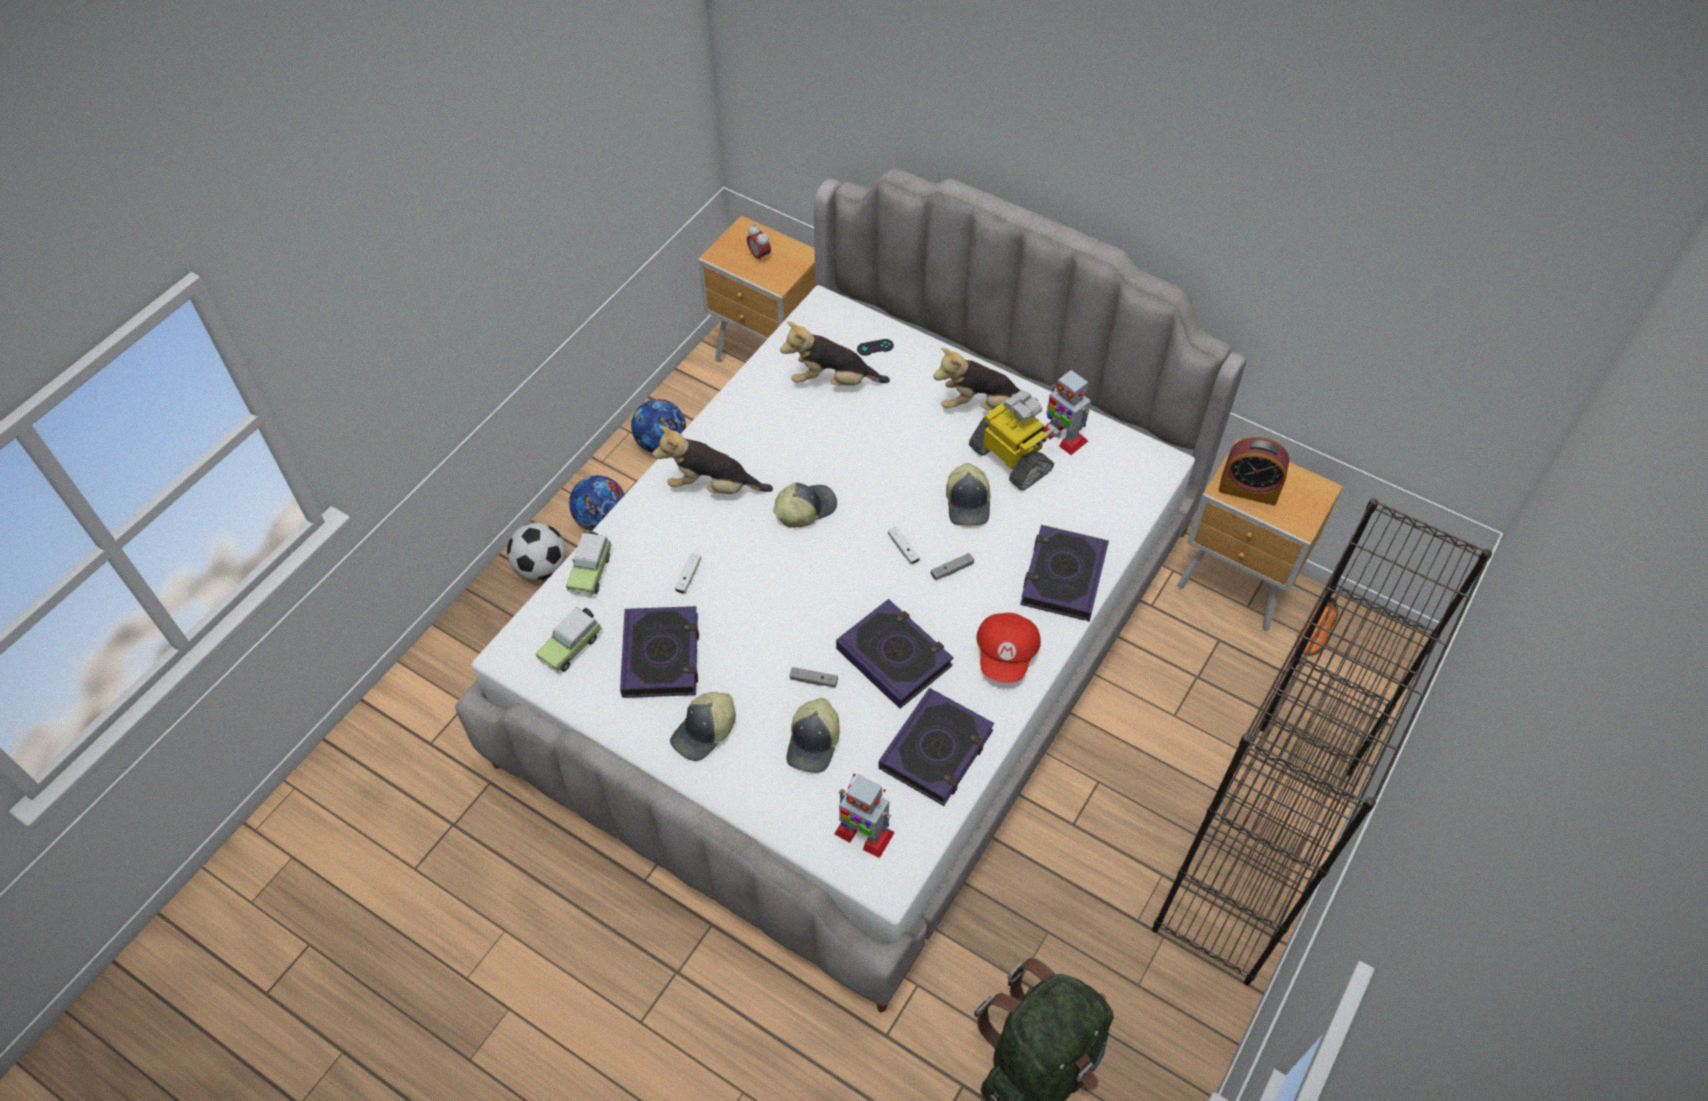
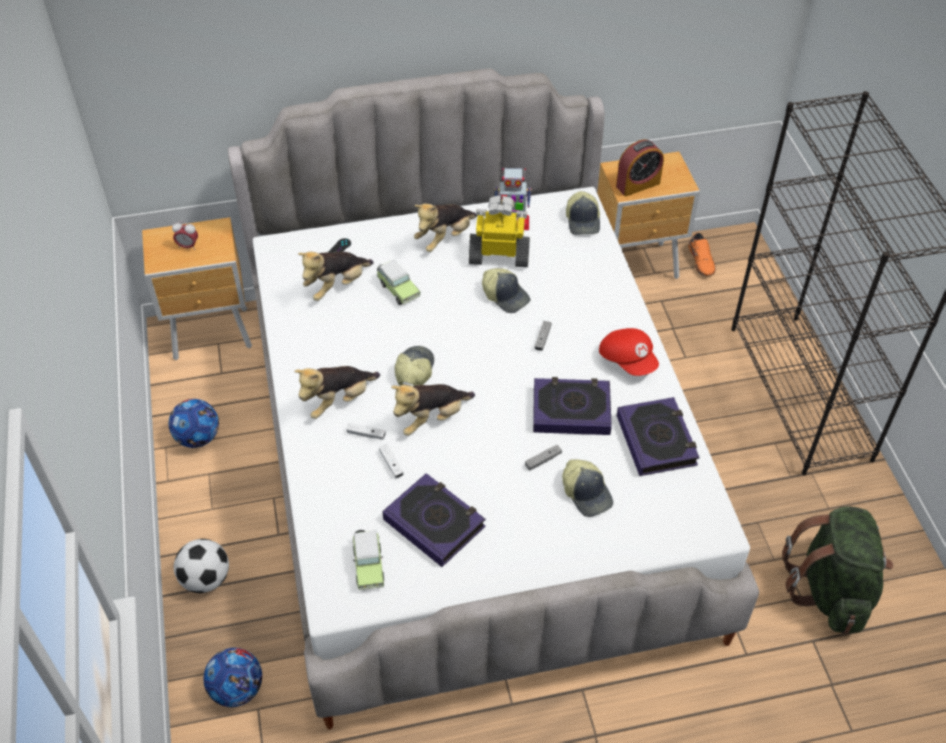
camera: 45 degrees left, 5 degrees down
(591, 570) = (322, 511): toy car -> toy car (398, 289)
(601, 520) = (213, 516): football -> football (237, 689)
(705, 732) = (517, 542): cap -> cap (583, 221)
(767, 564) = (431, 418): none -> plush toy
(863, 833) = (675, 517): toy robot -> none
(903, 549) = (501, 348): white game controller -> white game controller (366, 434)
(1063, 577) = (606, 297): book -> none

